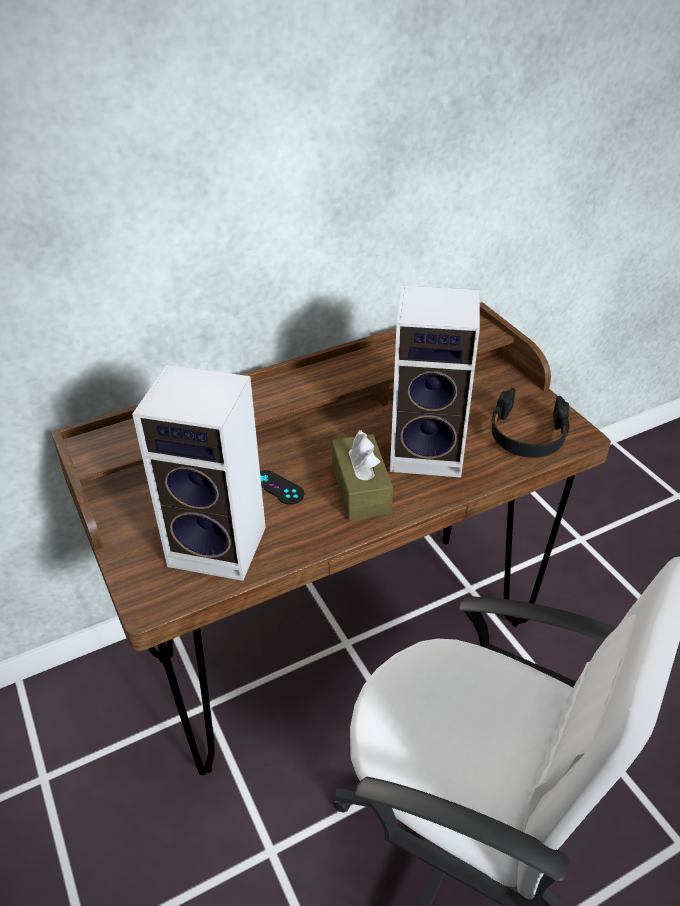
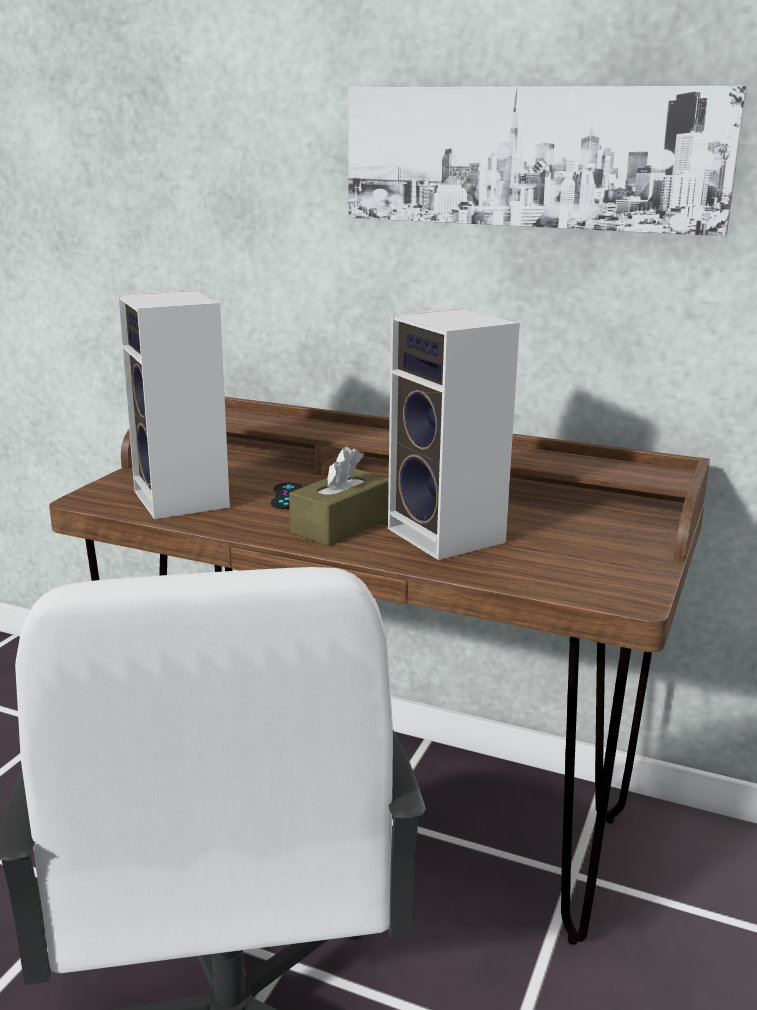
camera: 50 degrees right, 20 degrees down
(346, 118) = (532, 157): none -> picture
(527, 434) = (575, 572): black headphones -> none

